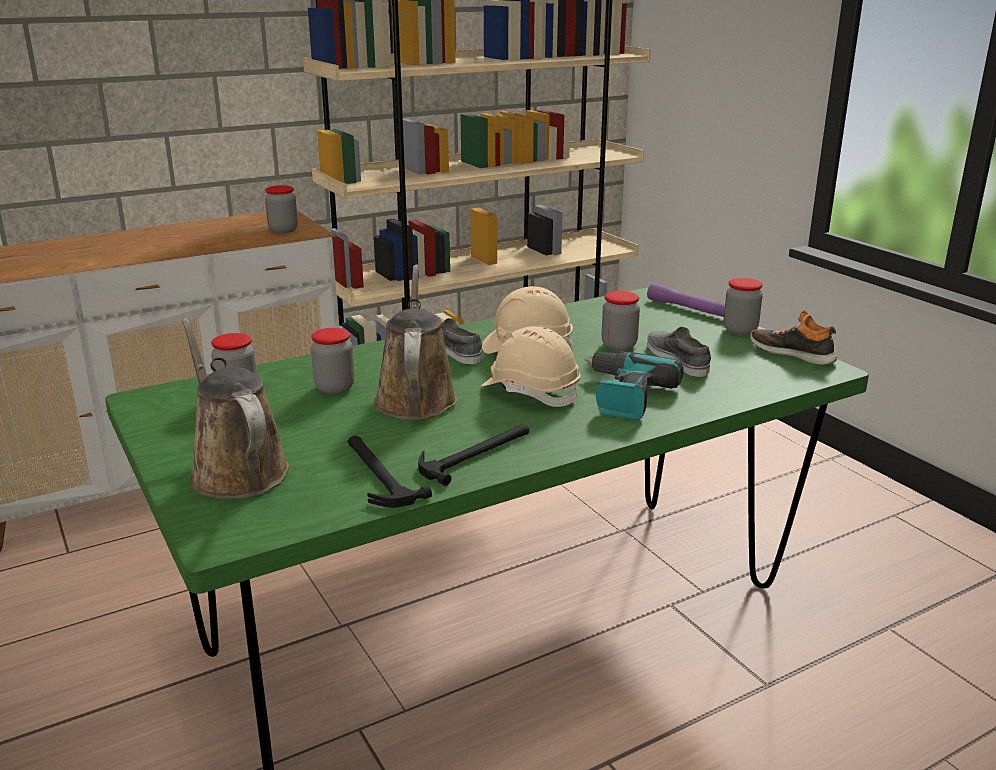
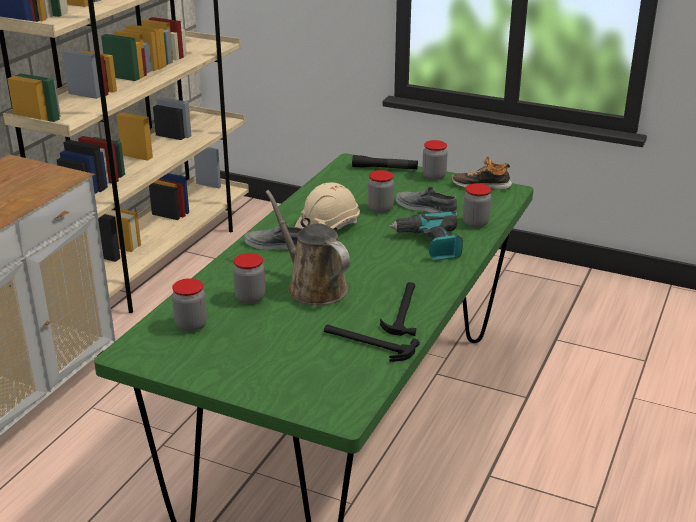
camera: 35 degrees left, 5 degrees up
(236, 470) = (280, 374): brown watering can -> none
(283, 230) = (42, 179): jar -> jar (475, 223)
(531, 392) = (375, 259): beige hard hat -> none
(688, 309) = (384, 168): purple flashlight -> black flashlight

